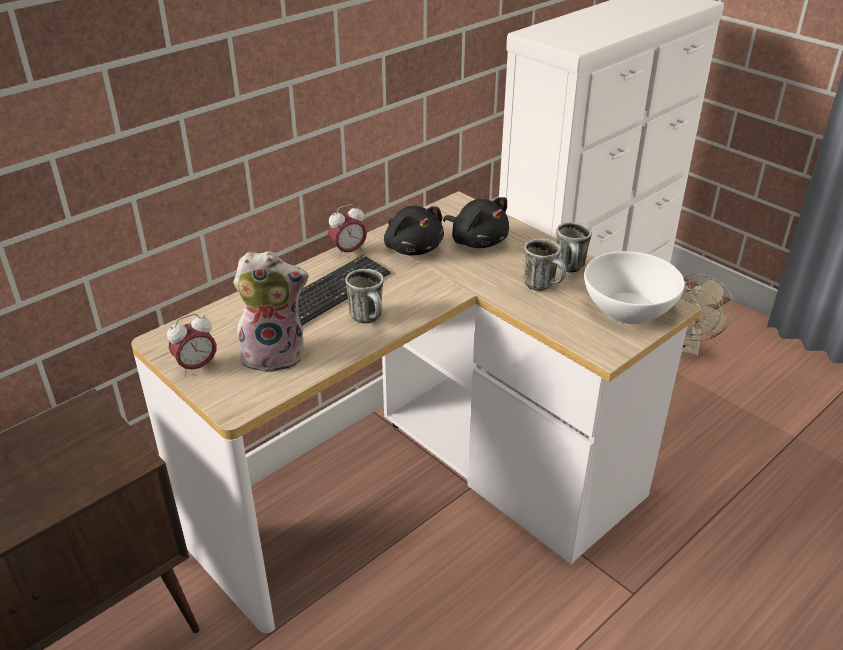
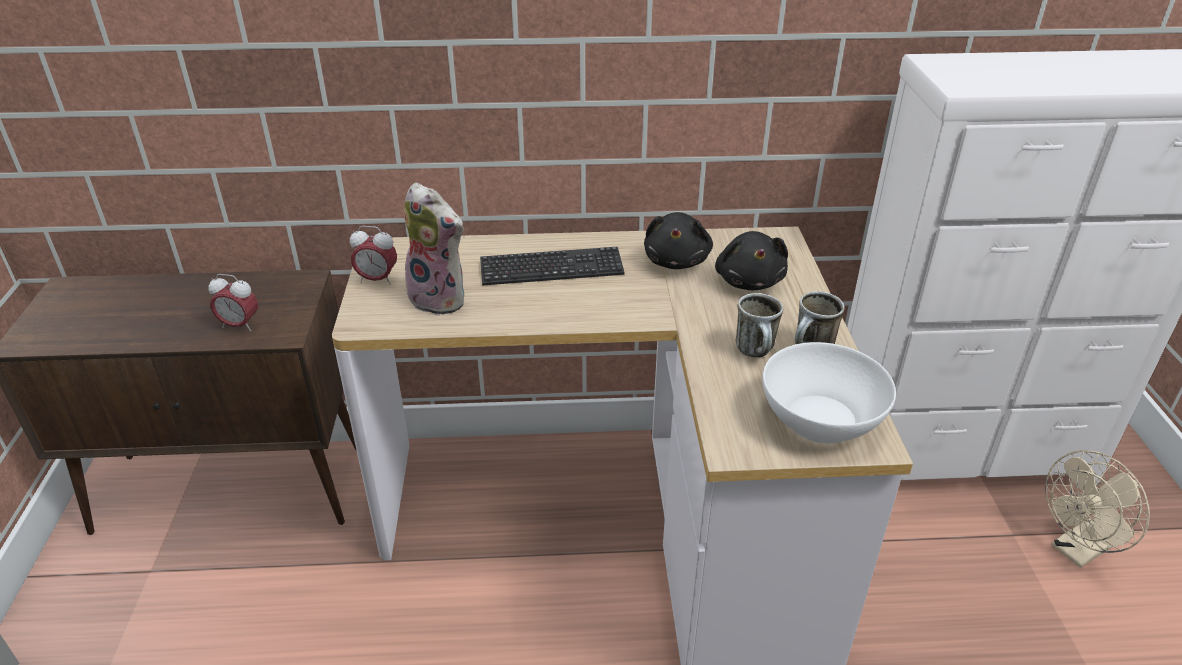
camera: 40 degrees right, 0 degrees up
(348, 251) = (615, 240): alarm clock -> alarm clock (240, 325)
(370, 319) = (553, 305): mug -> none

